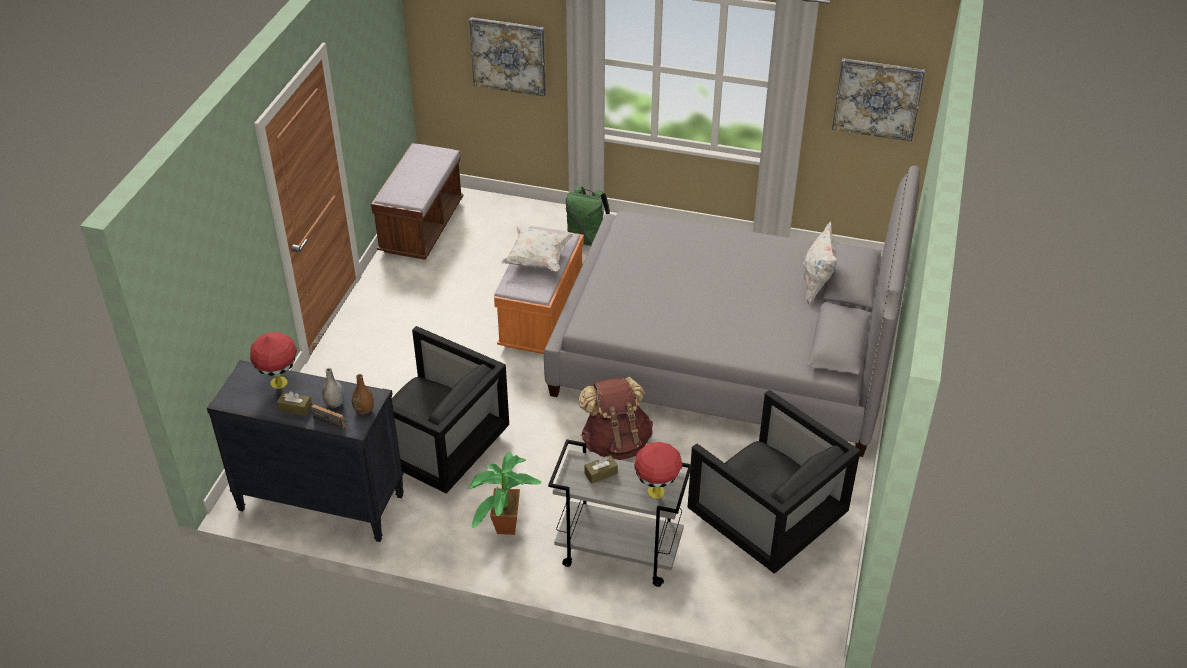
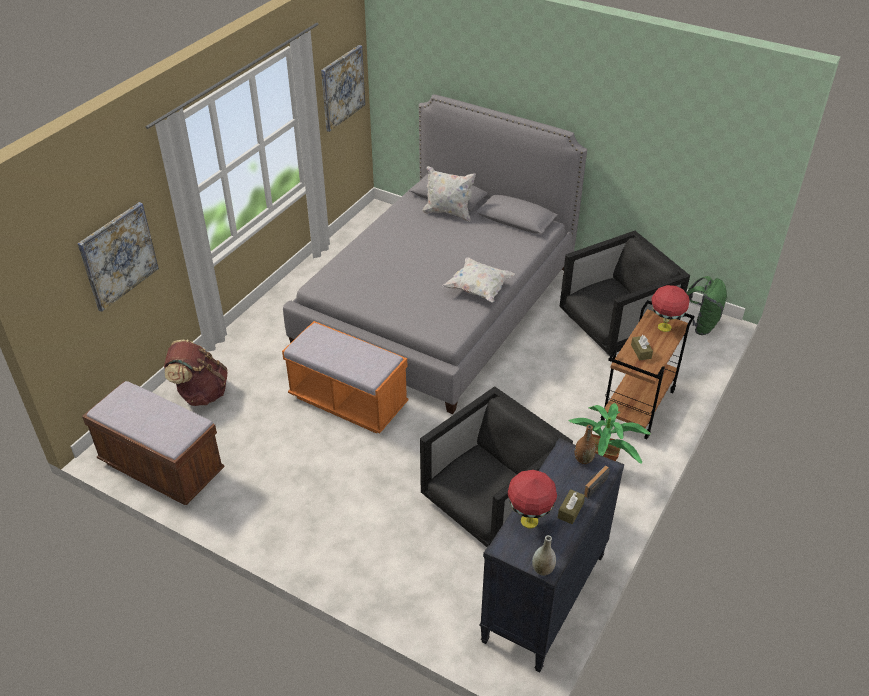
camera: 75 degrees left, 0 degrees up
(335, 403) = (570, 480): grey vase -> grey vase (542, 569)
(537, 259) = (340, 352): white pillow -> white pillow (479, 289)
(587, 239) = (252, 353): green backpack -> green backpack (699, 325)
(616, 443) = (521, 385): brown backpack -> brown backpack (201, 393)
(617, 553) = (638, 407): grey cart -> brown cart

